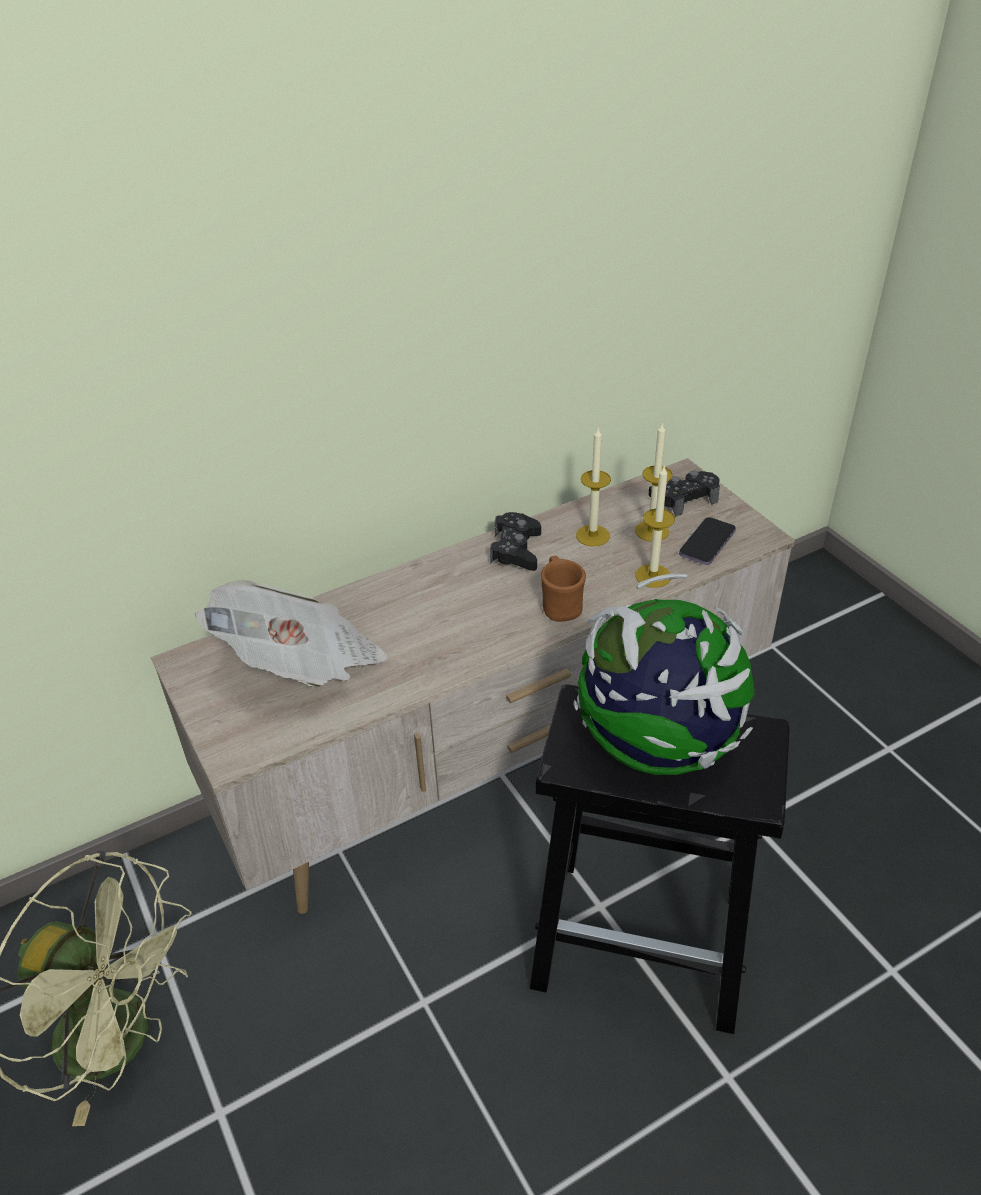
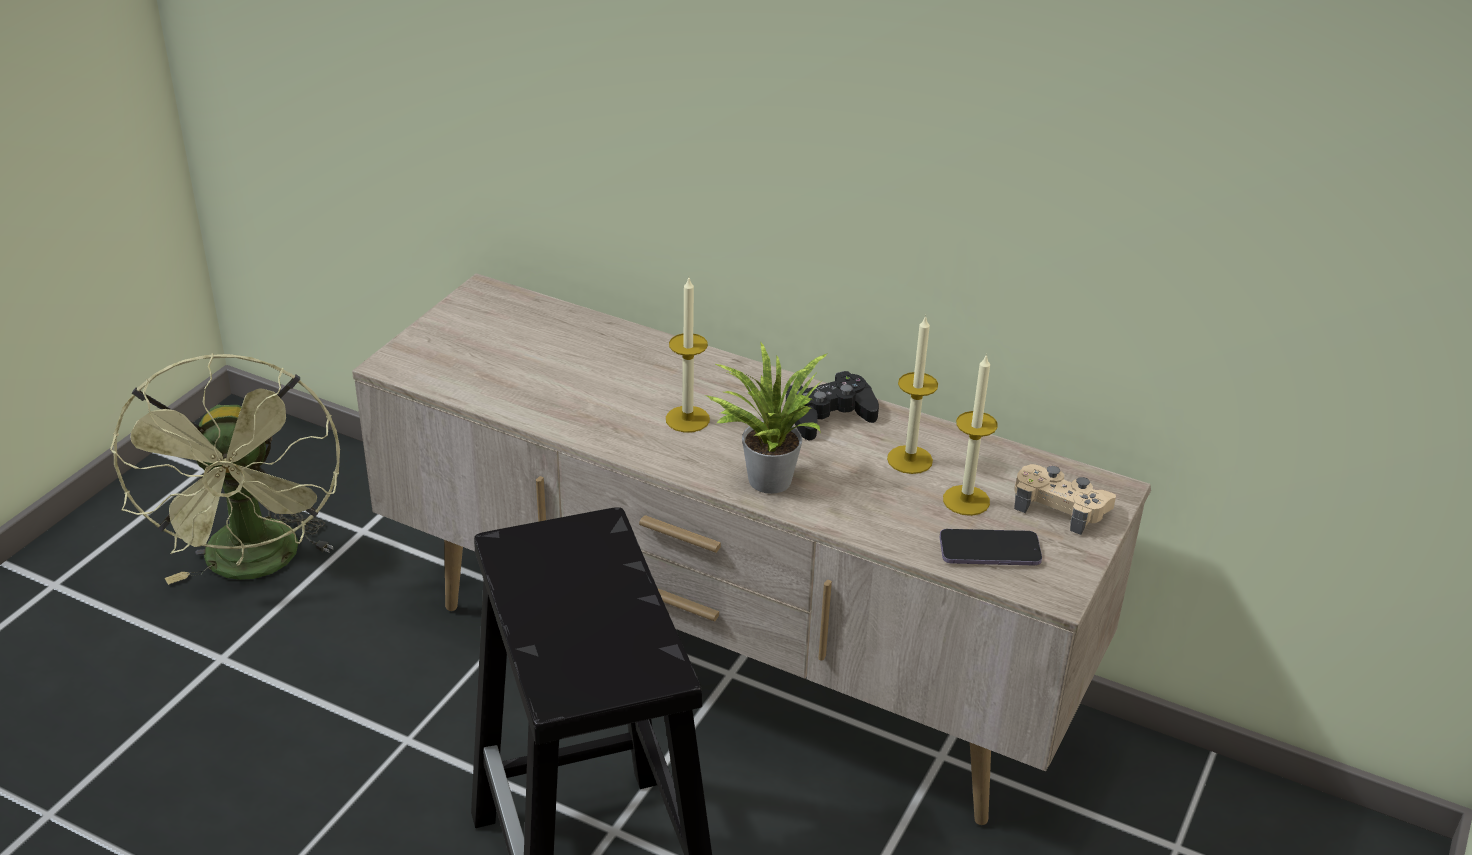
camera: 55 degrees right, 5 degrees down
(302, 664) = (534, 353): newspaper -> none
(560, 606) = (765, 477): brown mug -> potted plant
(653, 576) = (883, 527): candle -> candle (687, 419)
(658, 746) = (582, 600): globe -> none
(684, 498) = (1060, 506): black game controller -> beige game controller

